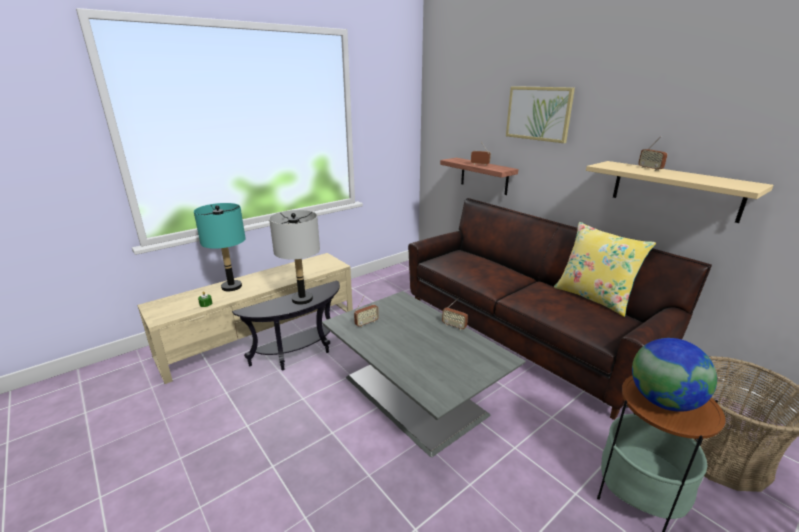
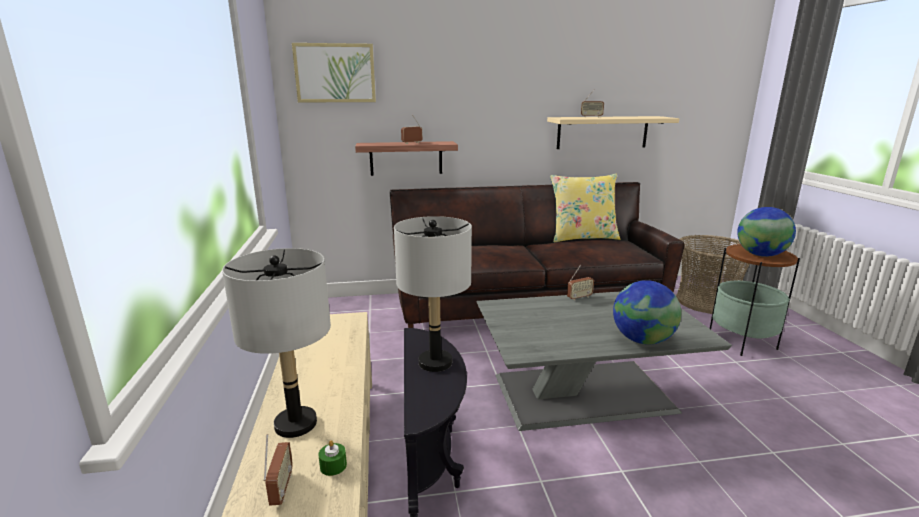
camera: 60 degrees left, 5 degrees down
(231, 287) = (295, 424): turquoise table lamp -> grey table lamp
(366, 323) = (537, 337): radio -> radio (281, 489)
(401, 367) = (642, 340): none -> globe
(538, 113) = (470, 78): picture -> picture (335, 73)

